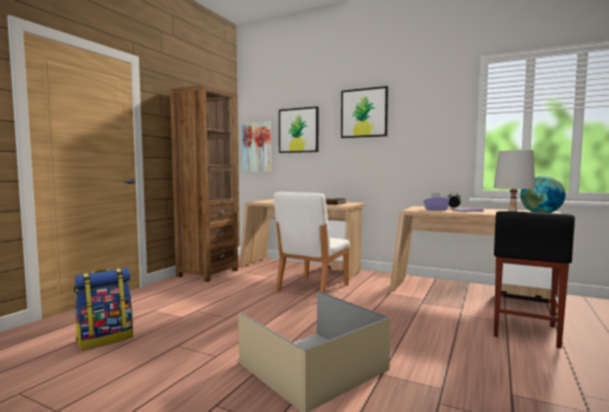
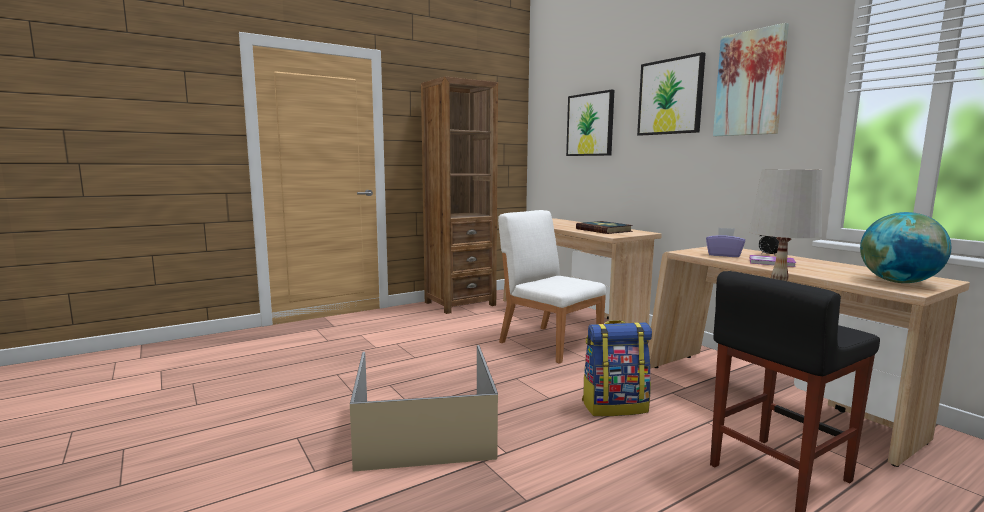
camera: 30 degrees right, 5 degrees up
(105, 339) = (293, 353): backpack -> backpack (614, 406)
(257, 147) = (545, 148): picture -> picture (750, 83)
(312, 288) = (549, 343): white chair -> white chair turned 75 degrees clockwise

